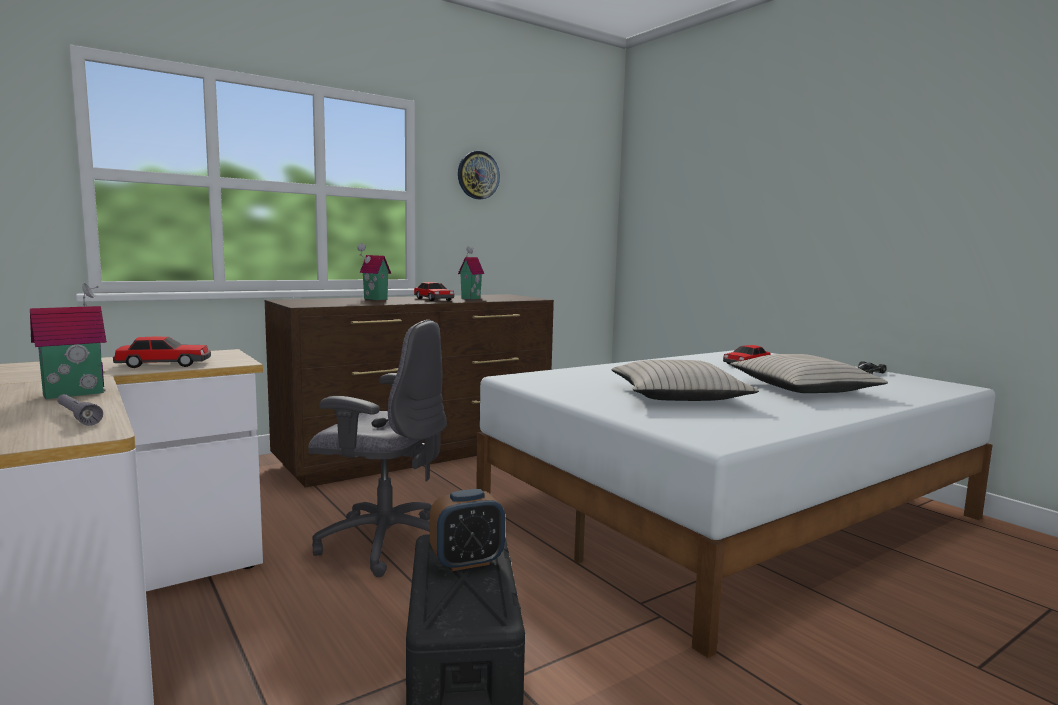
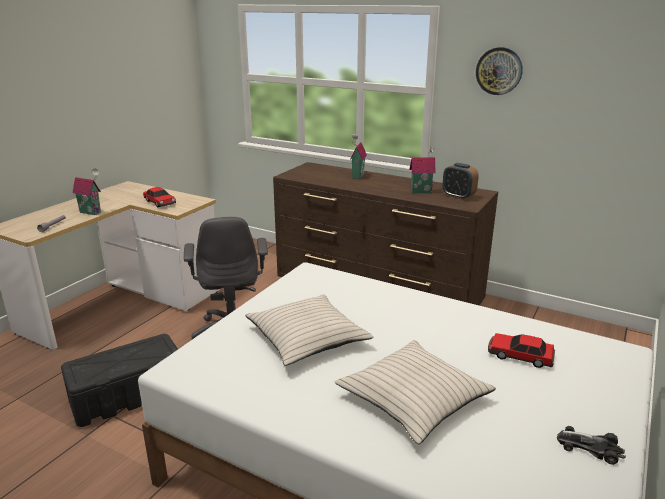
camera: 65 degrees right, 15 degrees up
(434, 299) = (388, 186): toy car -> none
(467, 562) = (137, 355): alarm clock -> alarm clock (458, 196)

